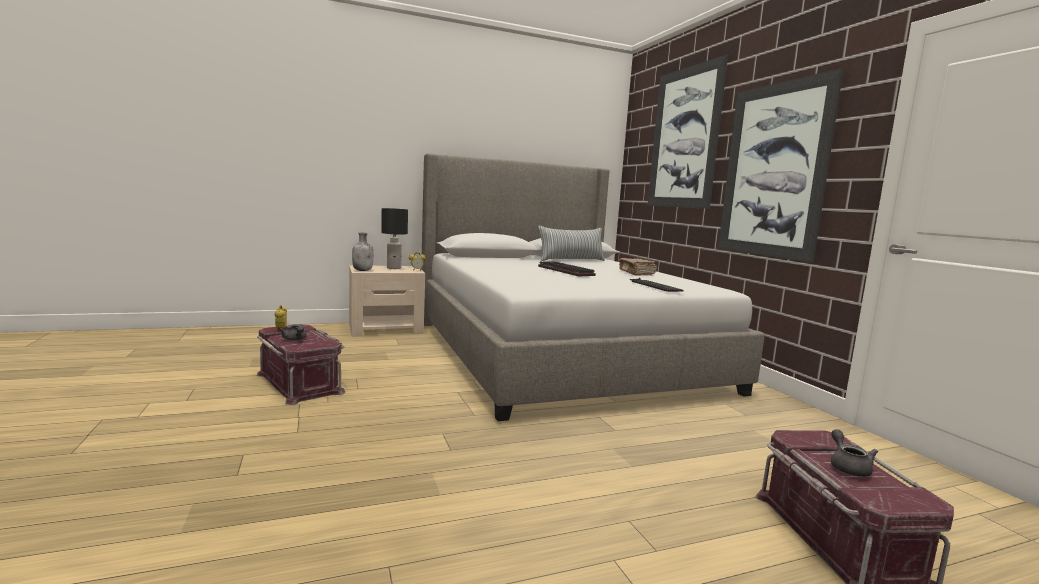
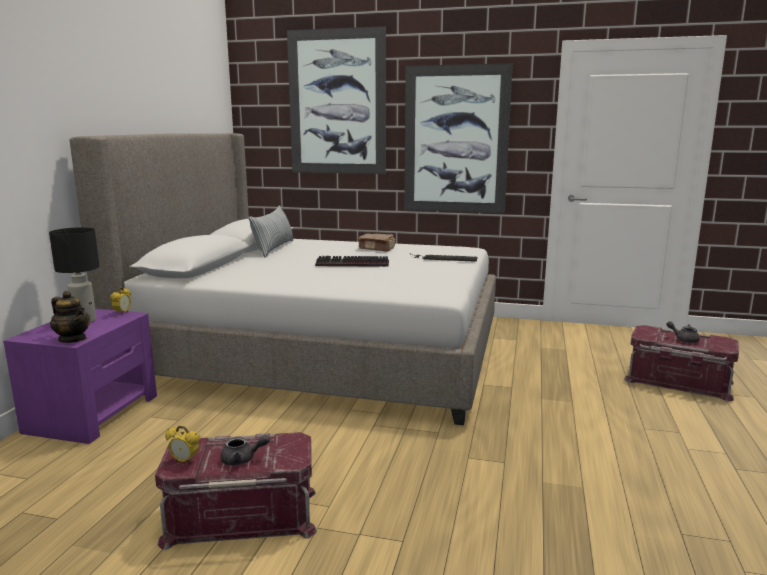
camera: 55 degrees left, 5 degrees up
(363, 270) = (73, 339): grey bottle -> teapot
(386, 328) = (93, 413): beige nightstand -> purple nightstand

